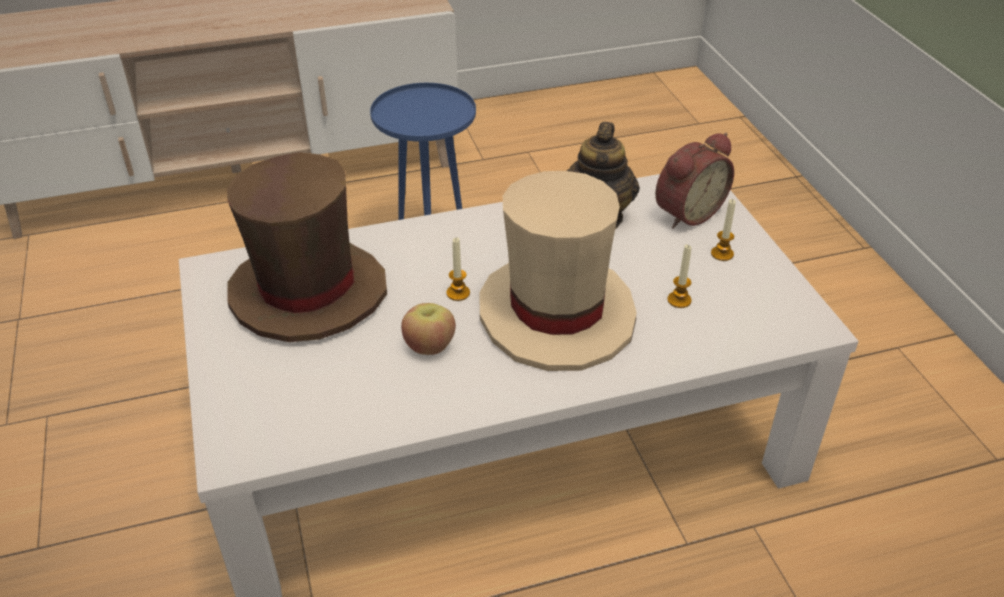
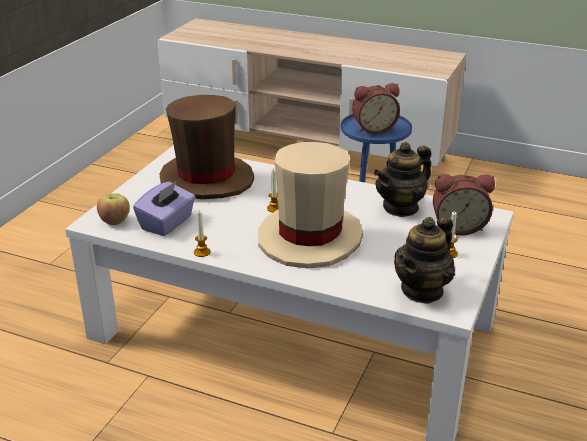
camera: 40 degrees right, 10 degrees down
(347, 394) = (167, 223): none -> purple tissue box
(422, 115) = (373, 128): none -> alarm clock
(429, 345) = (229, 222): apple -> apple (115, 221)
(679, 300) = (387, 262): candle -> candle (202, 252)
(758, 317) = (422, 290): none -> teapot

